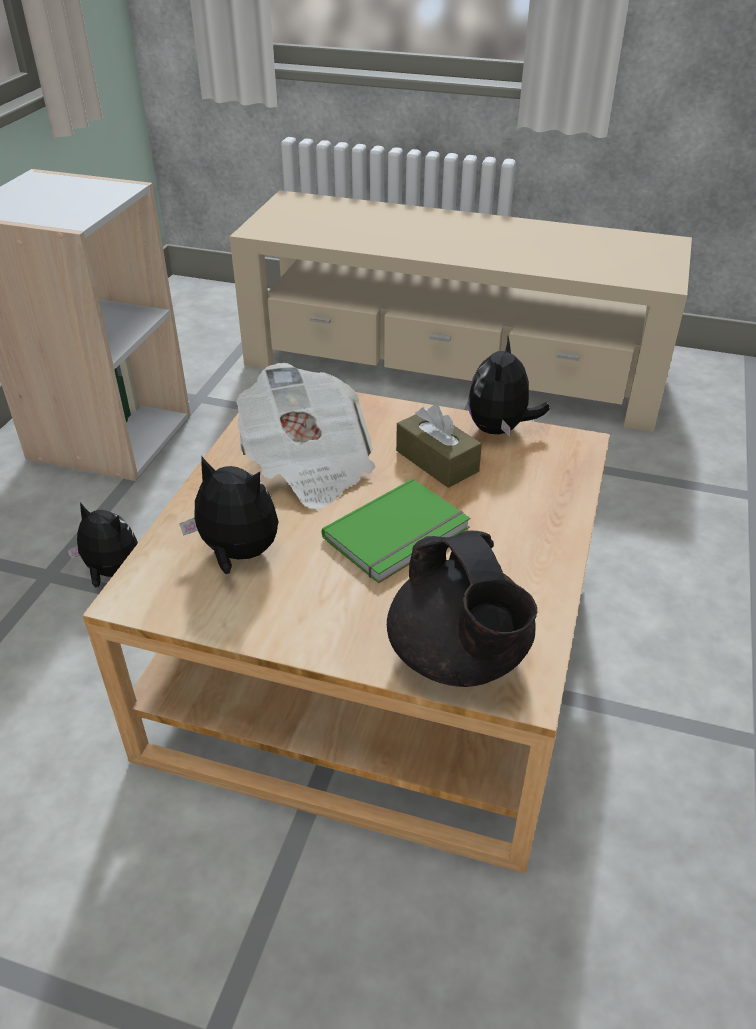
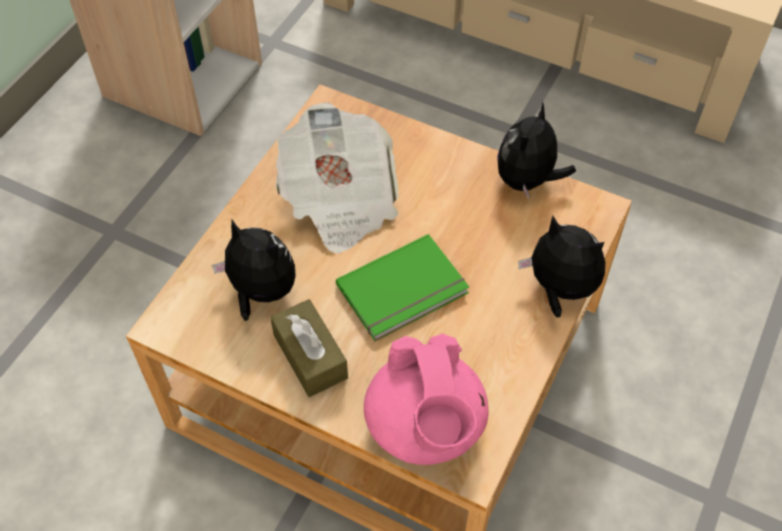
camera: 10 degrees right, 15 degrees up
(111, 572) = (169, 236): plush toy -> plush toy (559, 289)
(437, 461) = (458, 211): brown tissue box -> brown tissue box (310, 356)
(459, 657) = (425, 427): black teapot -> pink teapot

